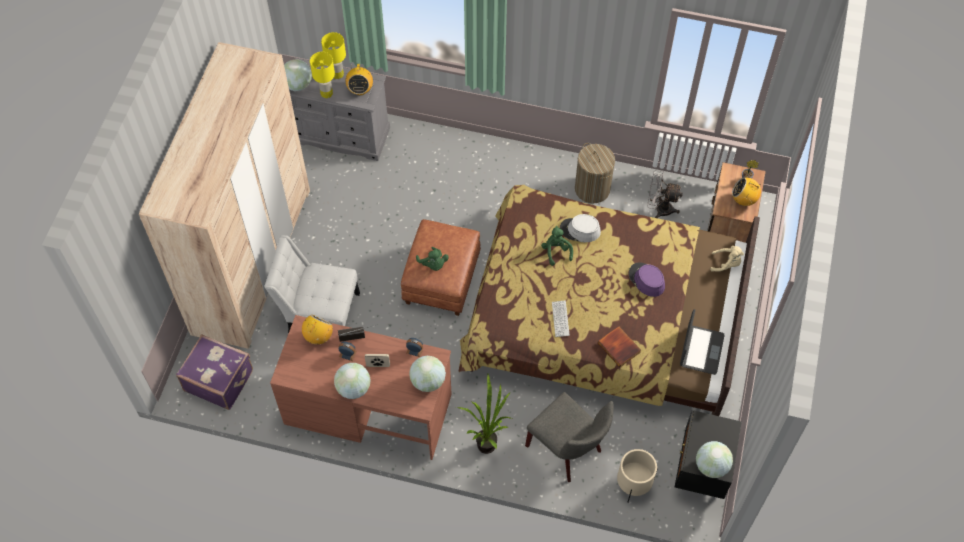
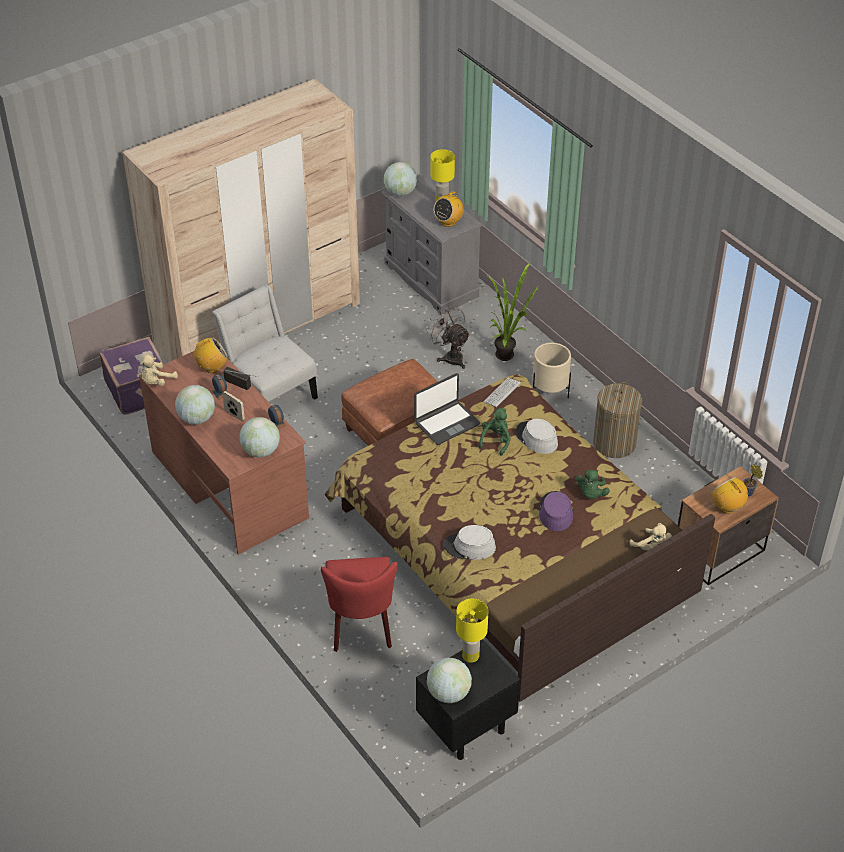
camera: 40 degrees right, 15 degrees down
(290, 378) = (157, 381): none -> beige plush toy
(326, 93) = (417, 210): yellow table lamp -> yellow table lamp (470, 656)
(433, 264) = (381, 392): green plush toy -> green plush toy (590, 494)
(488, 442) = (300, 573): potted plant -> potted plant (508, 354)
(560, 319) = (440, 492): keyboard -> keyboard (501, 393)
(568, 450) = (361, 626): grey chair -> red chair
(619, 347) = (469, 547): book -> grey hat
(633, 484) = (391, 693): beige planter -> beige planter (549, 391)
(659, 209) = (664, 496): grey fan -> grey fan (450, 356)
(701, 350) = (547, 599): laptop -> laptop (446, 423)

